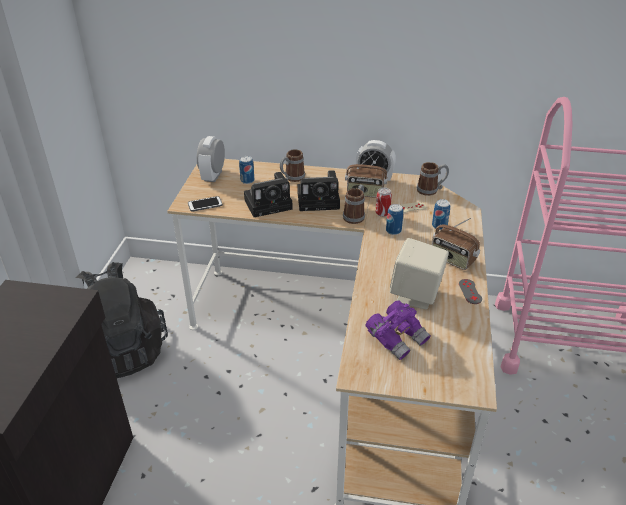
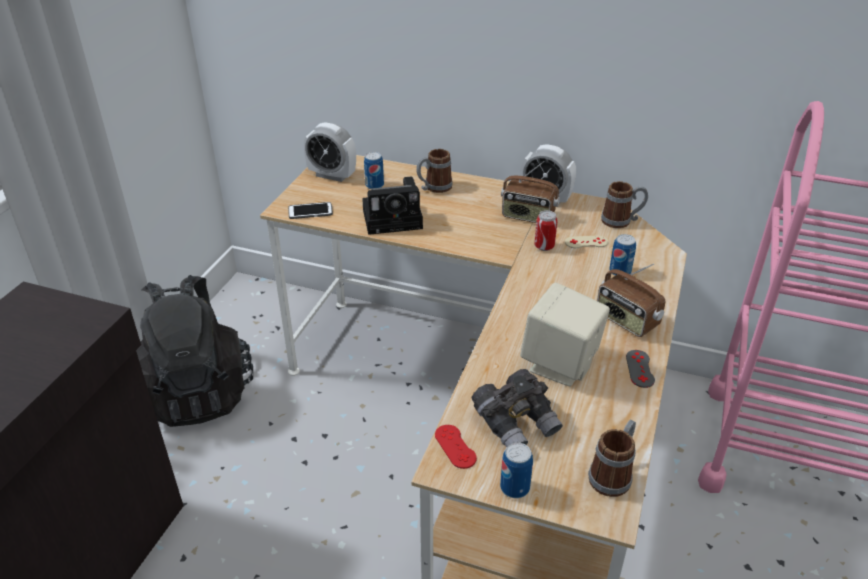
camera: 10 degrees right, 0 degrees up
(213, 176) = (332, 175): alarm clock -> alarm clock turned 90 degrees counterclockwise
(320, 200) = (463, 221): camera -> none
(355, 215) = (506, 245): mug -> mug (613, 474)
(359, 360) = (455, 446): none -> red game controller
(393, 231) = (553, 272): can -> can (514, 488)
(397, 339) = (516, 423): purple binoculars -> grey binoculars

